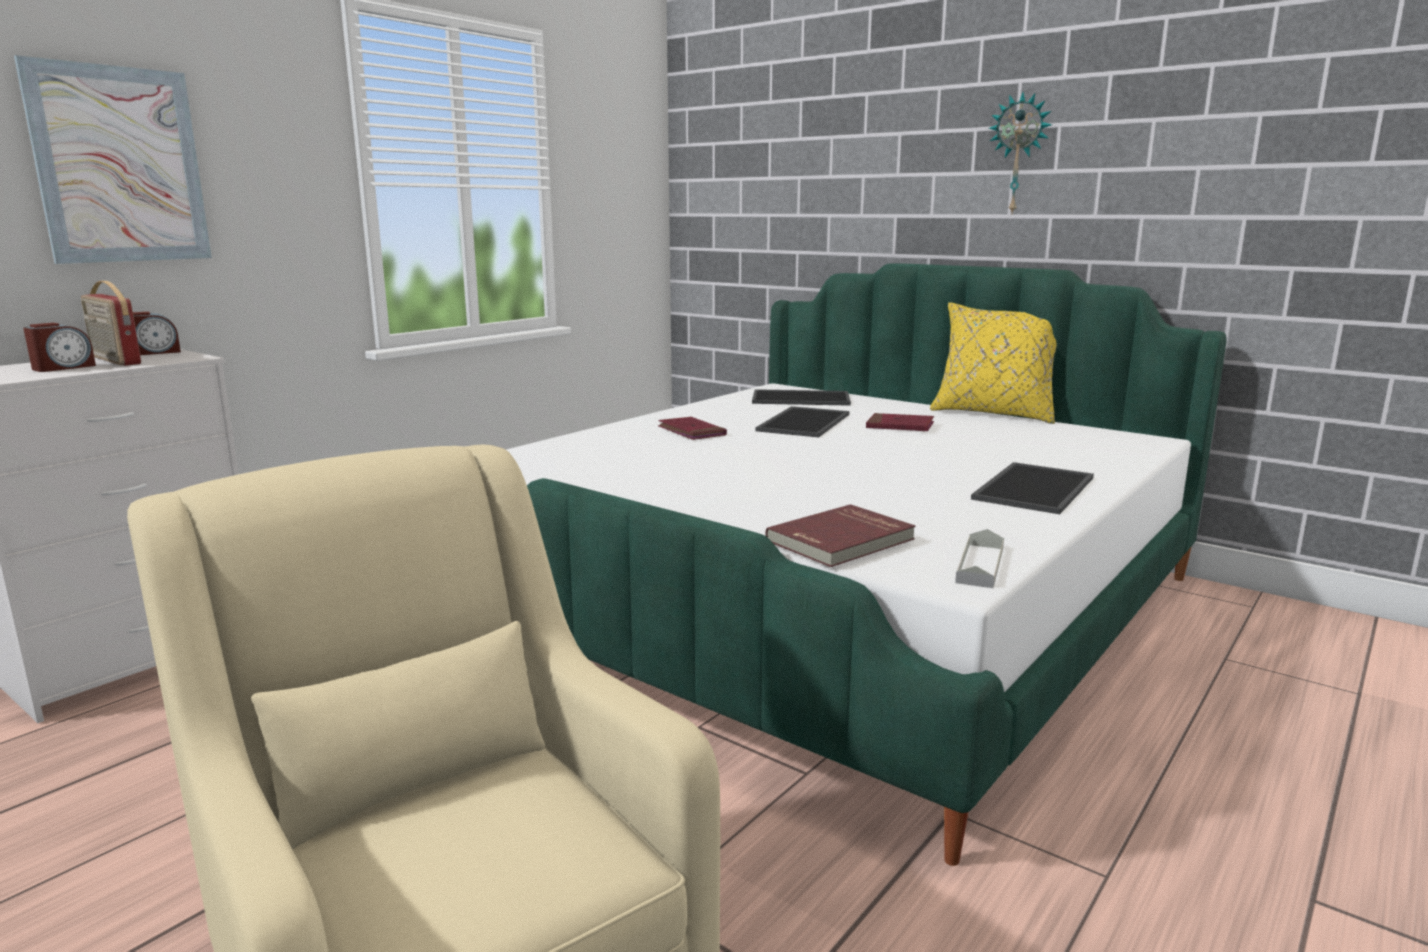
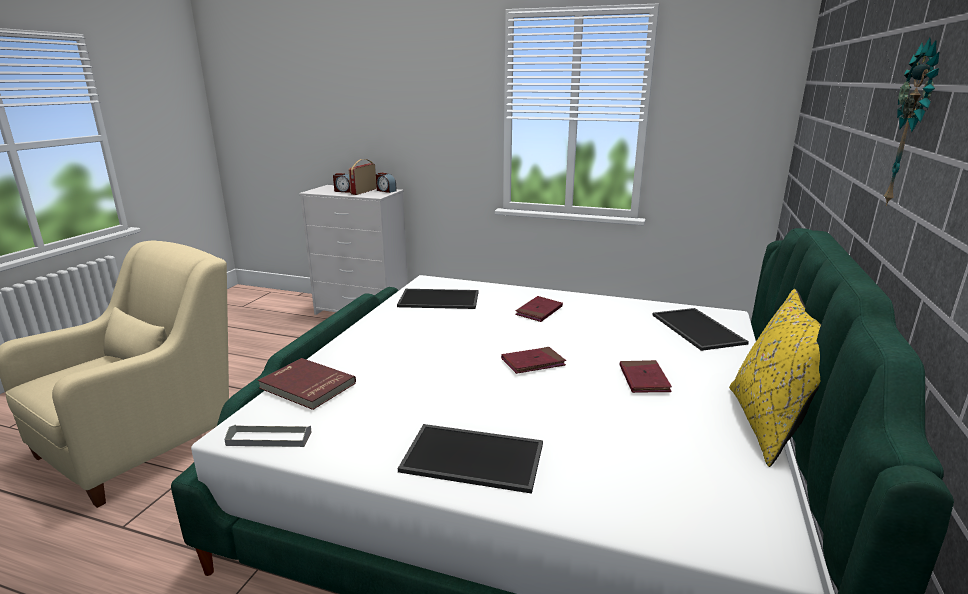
camera: 70 degrees right, 5 degrees up
(120, 165) = (394, 109): picture -> none
(802, 422) = (610, 340): tray -> tray (440, 299)
(838, 450) = (533, 363): none -> red book

